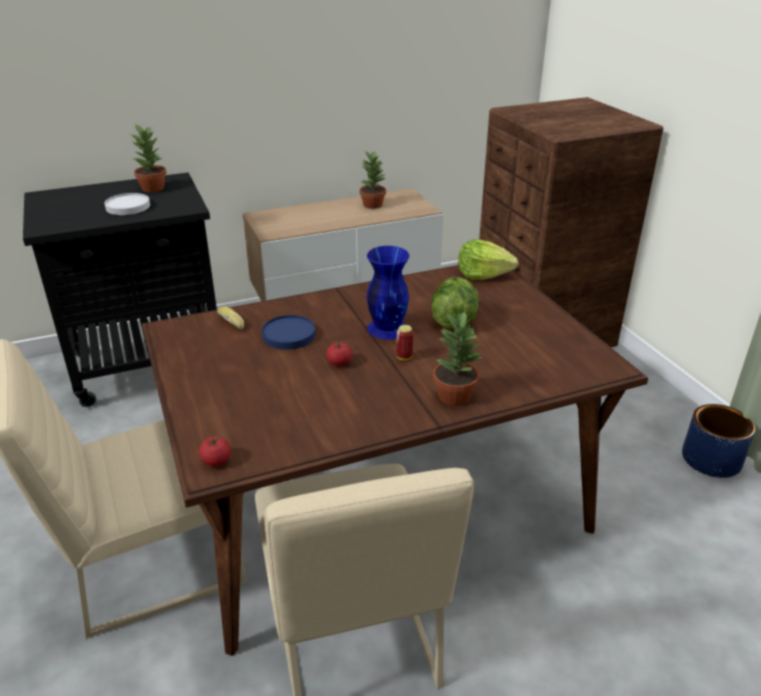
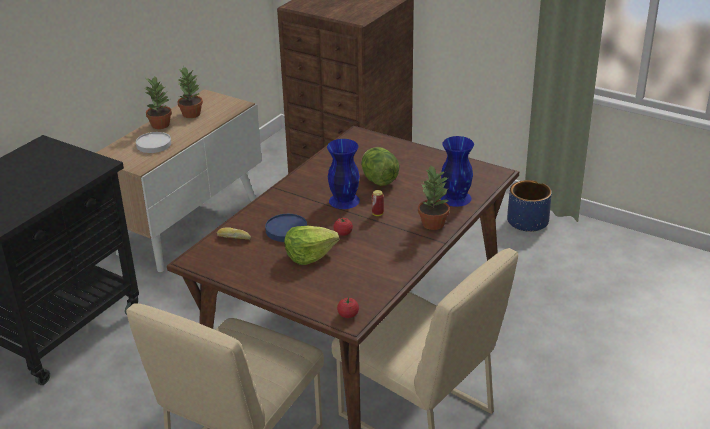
camera: 35 degrees left, 0 degrees up
(128, 206) = (44, 181): white plate -> white plate (153, 144)
(153, 188) = (37, 158): potted plant -> potted plant (160, 124)
(483, 274) = (359, 141): lettuce -> lettuce (309, 255)
(520, 376) = (455, 198): none -> blue vase

